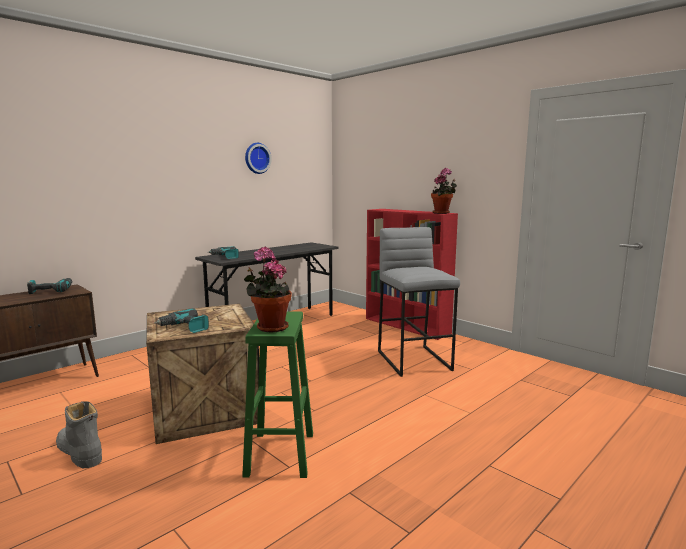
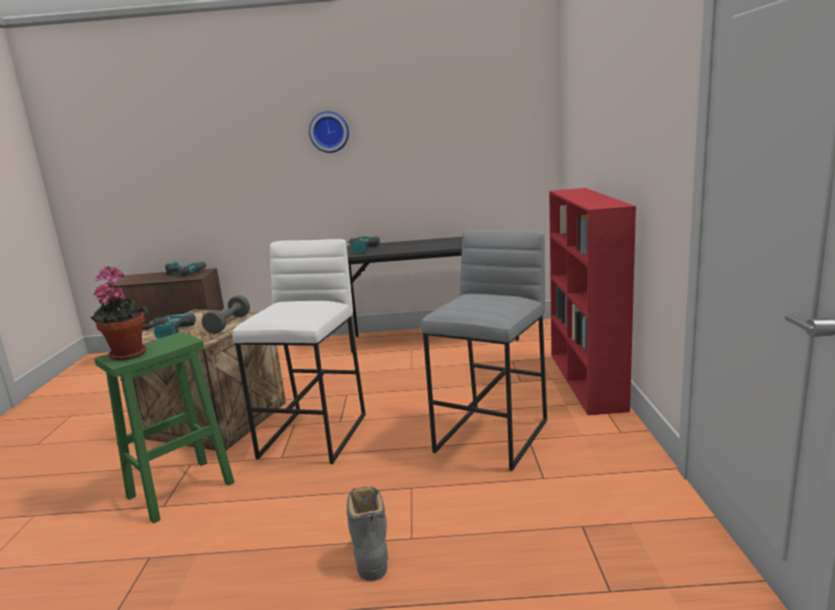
camera: 45 degrees right, 5 degrees up
(79, 452) = (103, 425): grey boot -> grey boot (371, 547)
(225, 314) = (228, 324): none -> grey dumbbell
(256, 158) = (423, 120): wall clock -> wall clock (329, 132)
(311, 392) = (315, 435): none -> white stool
(442, 213) = (608, 205): potted plant -> none

